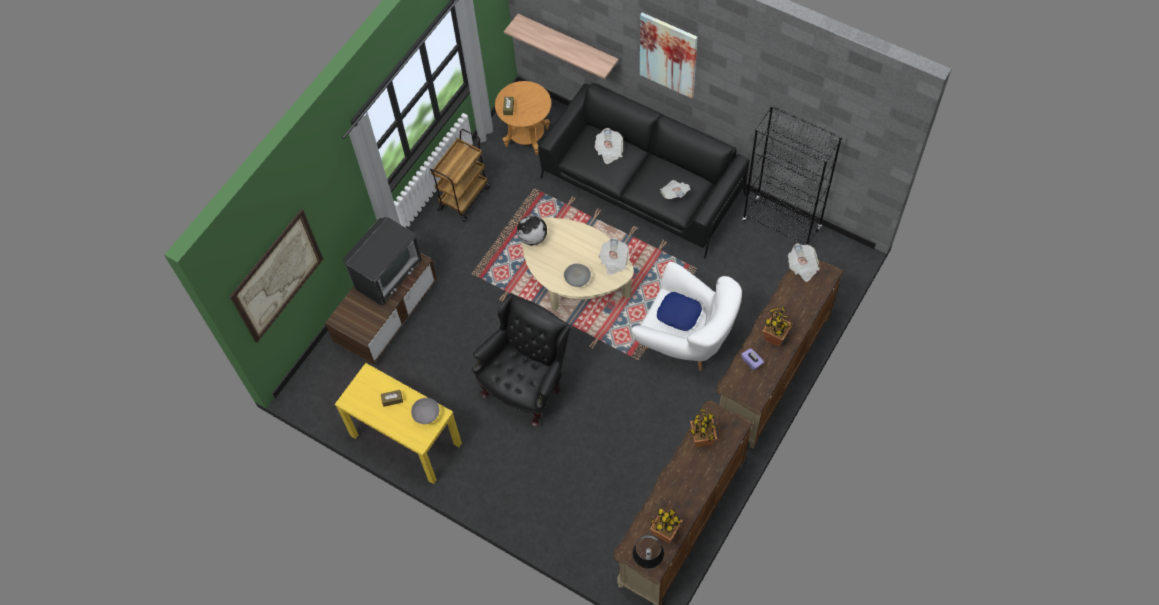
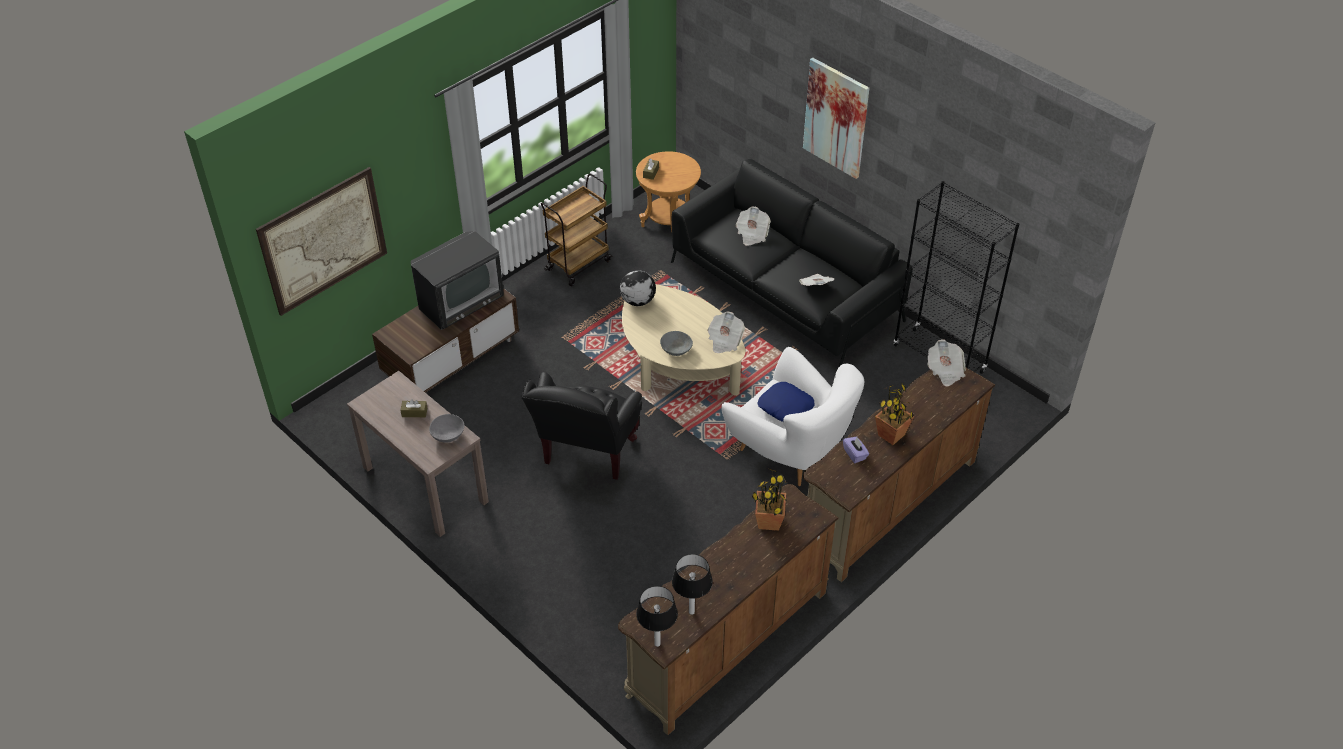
camera: 10 degrees right, 15 degrees down
(405, 439) = (424, 484): yellow console table -> brown console table
(526, 386) = (585, 460): black armchair -> black armchair turned 150 degrees clockwise
(568, 43) = (731, 110): shelf -> none
(665, 532) = (691, 612): potted plant -> table lamp

